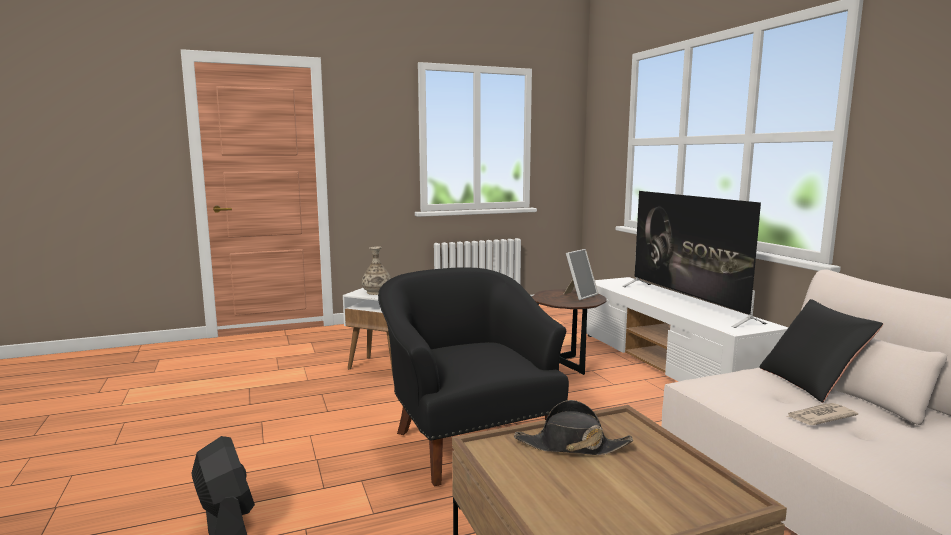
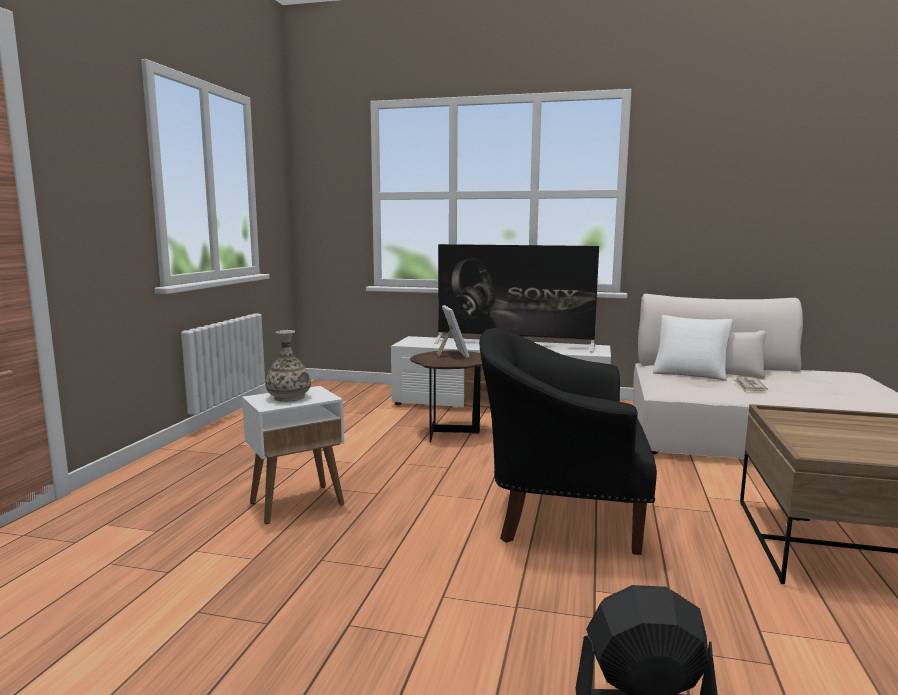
camera: 55 degrees left, 0 degrees up
(571, 446) = (818, 434): black hat -> none
(812, 382) = (690, 373): black pillow -> white pillow

